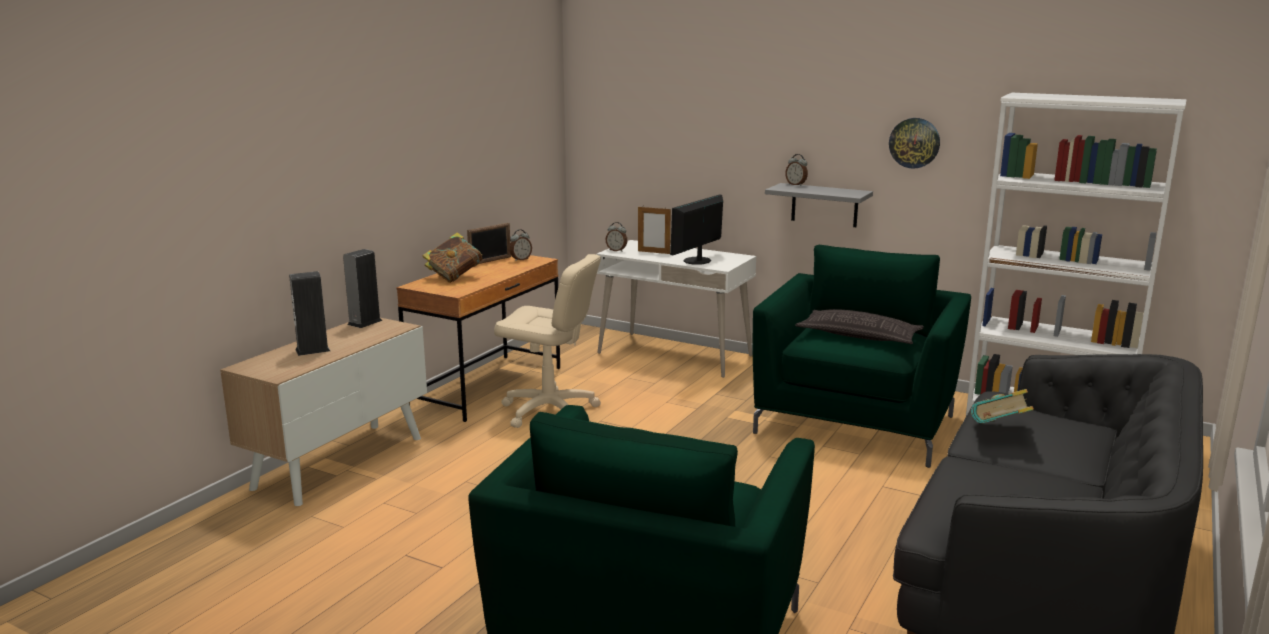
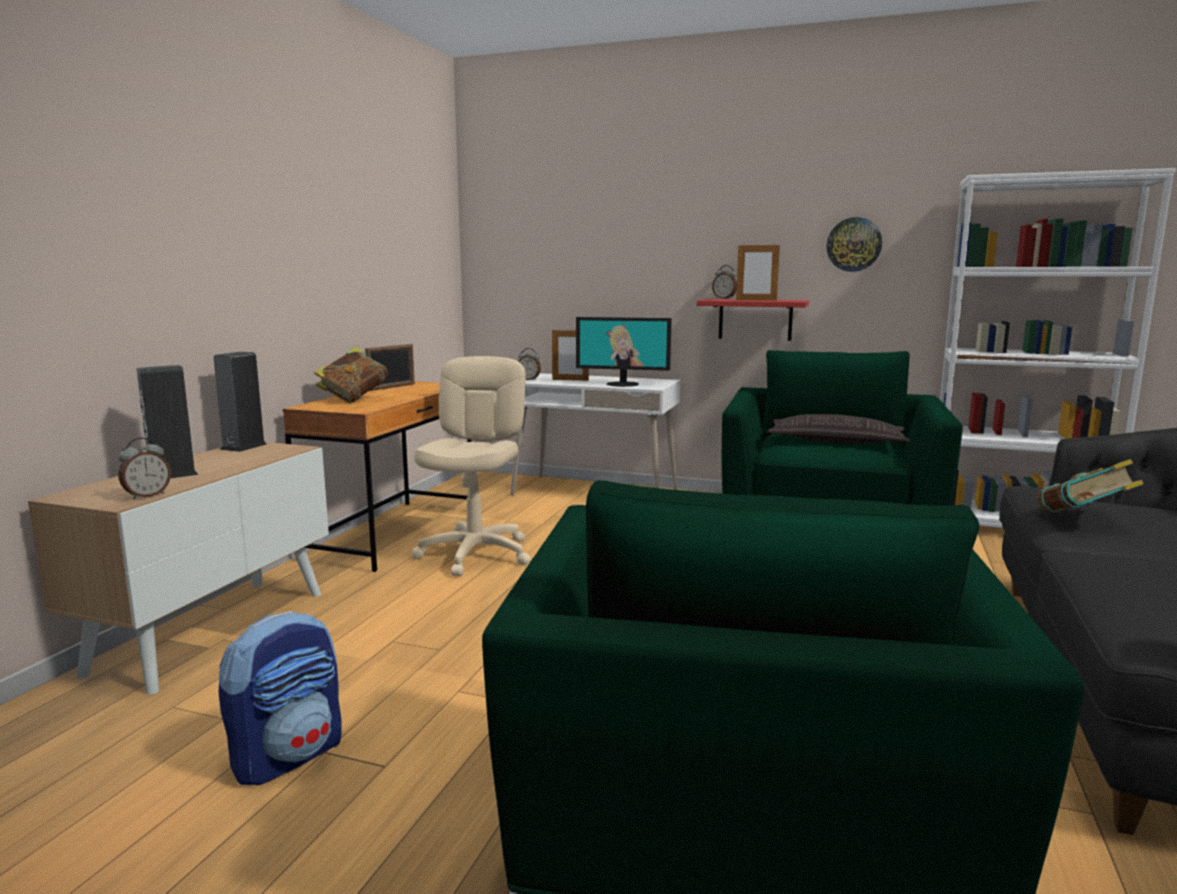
camera: 10 degrees left, 5 degrees down
(382, 555) = (289, 756): none -> backpack
(520, 259) = (427, 385): alarm clock -> alarm clock (147, 496)
(549, 411) = (476, 554): beige office chair -> beige office chair turned 90 degrees counterclockwise
(697, 261) = (623, 384): monitor -> monitor turned 105 degrees counterclockwise
(820, 191) = (756, 300): none -> picture frame
(824, 205) = (755, 319): grey shelf -> red shelf

